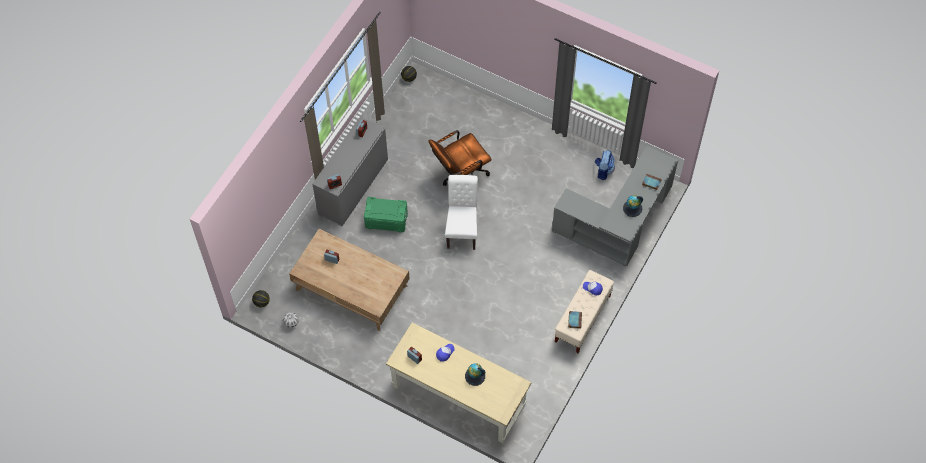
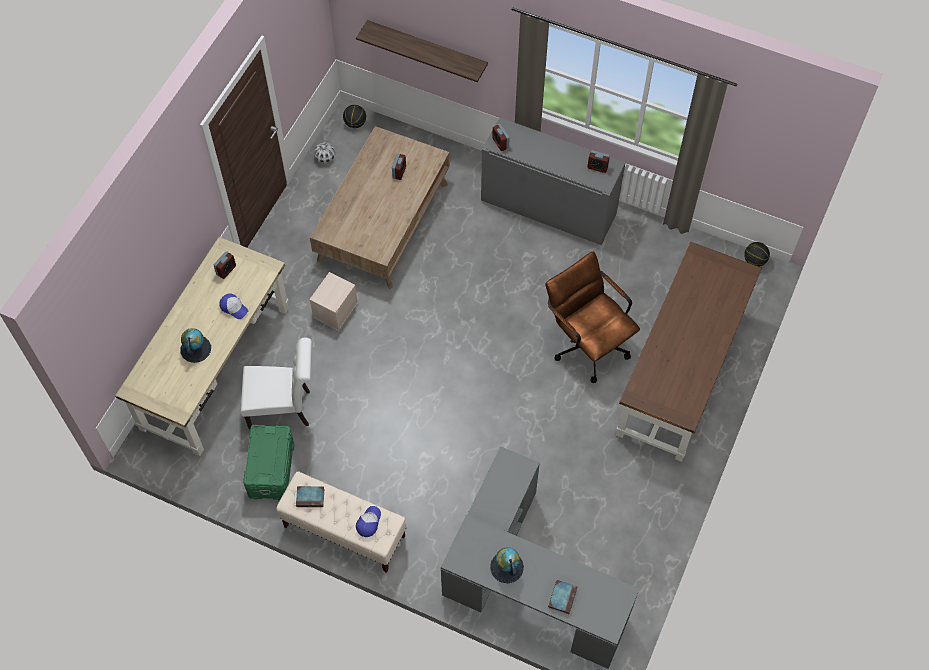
camera: 85 degrees right, 0 degrees up
(266, 209) = (427, 49): none -> shelf
(386, 220) = (497, 253): green storage box -> green storage box (272, 469)
(420, 320) = (335, 309): none -> beige storage box
(462, 229) = (490, 352): white chair -> white chair (284, 409)
(486, 128) = (680, 373): none -> brown desk
(603, 171) = (625, 555): backpack -> none

